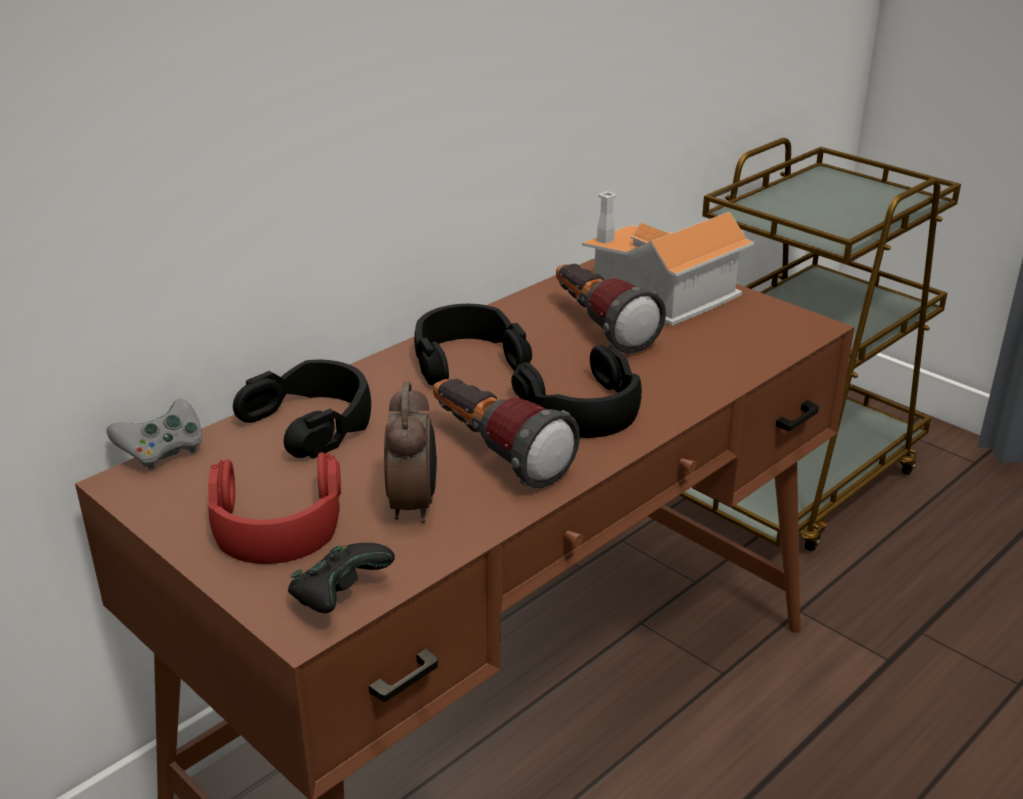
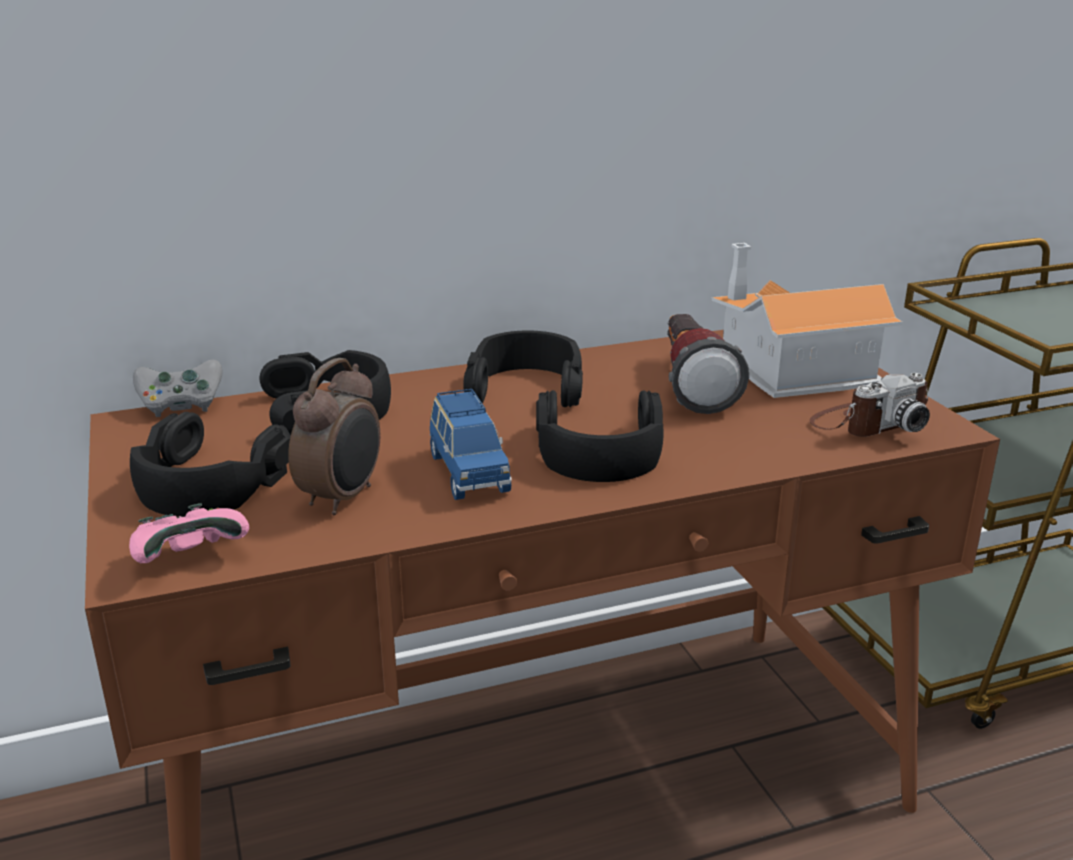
camera: 25 degrees right, 5 degrees down
(276, 523) = (208, 483): red headphones -> black headphones
(339, 596) = (190, 558): black game controller -> pink game controller
(496, 454) = (468, 472): flashlight -> blue toy car
(757, 334) = (868, 423): none -> camera

